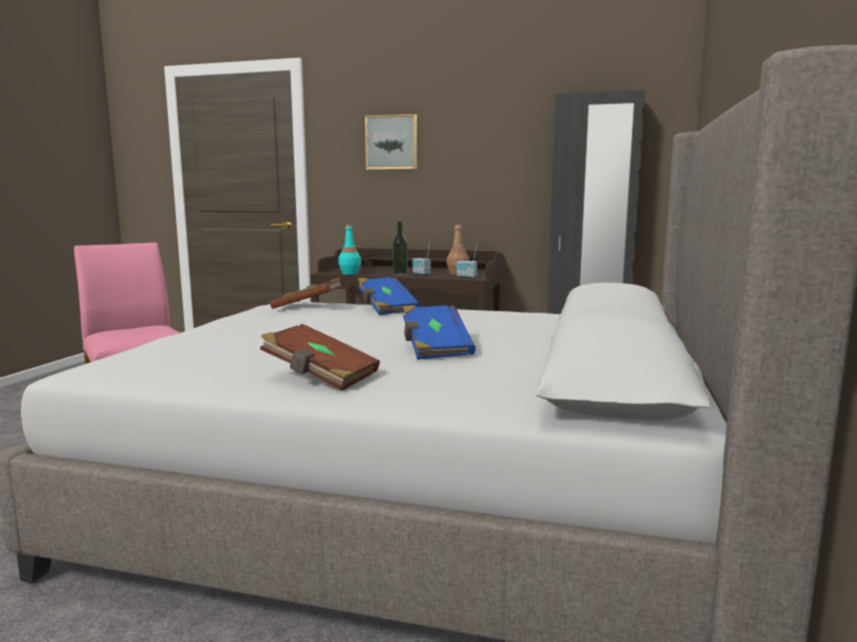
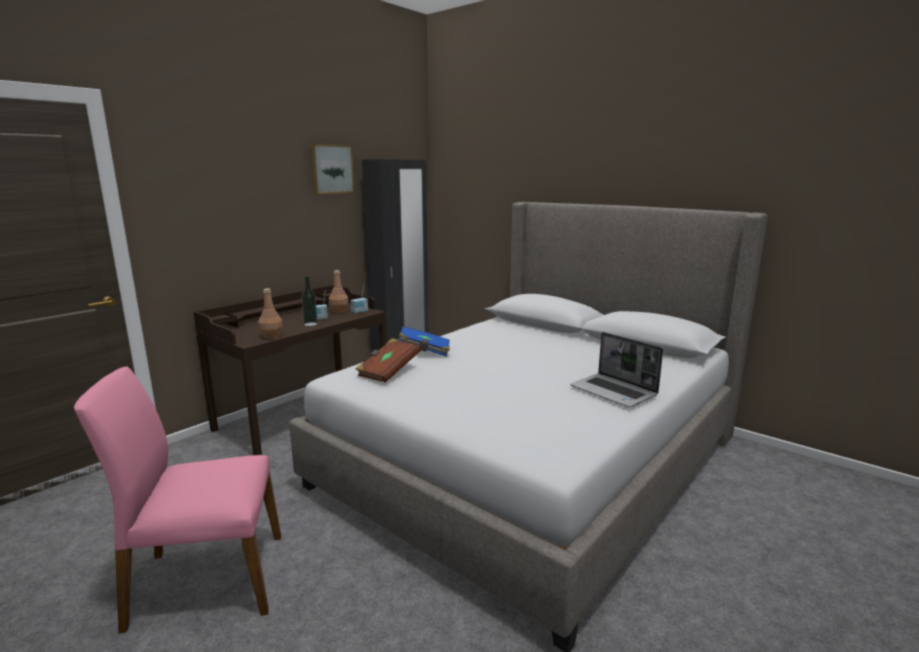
camera: 65 degrees left, 5 degrees up
(320, 376) = (614, 392): brown book -> laptop
(349, 273) = (271, 336): turquoise bottle -> brown bottle
(392, 142) = (230, 195): picture -> picture (331, 169)
(435, 348) = (560, 360): blue book -> none

